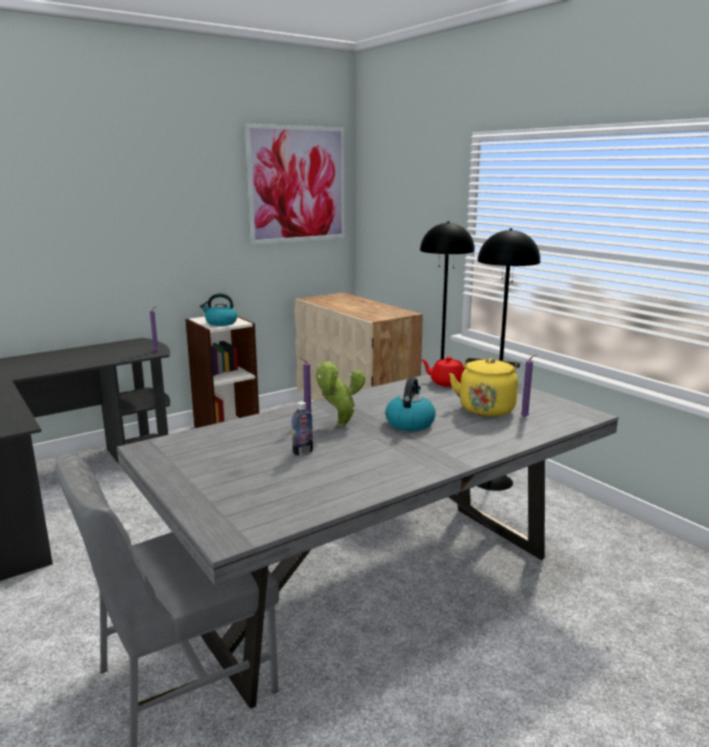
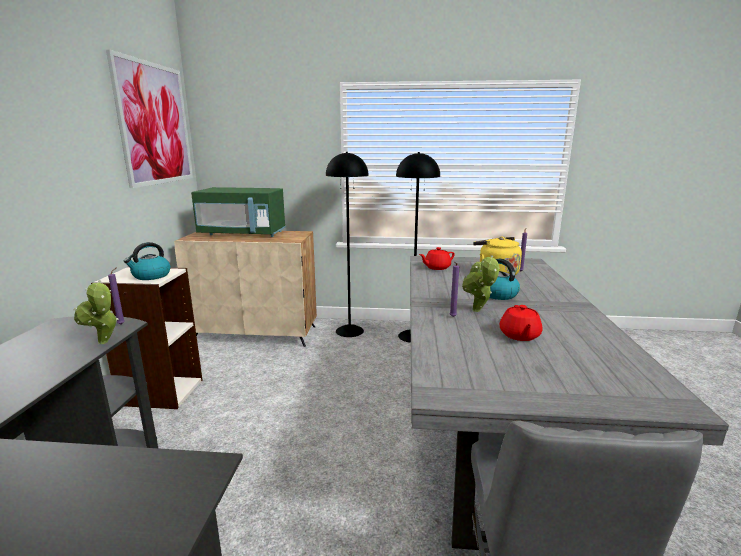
camera: 50 degrees left, 0 degrees up
(126, 359) = (104, 343): none -> potted plant
(302, 452) = (519, 335): bottle -> red teapot
(357, 303) = (243, 234): none -> green microwave

